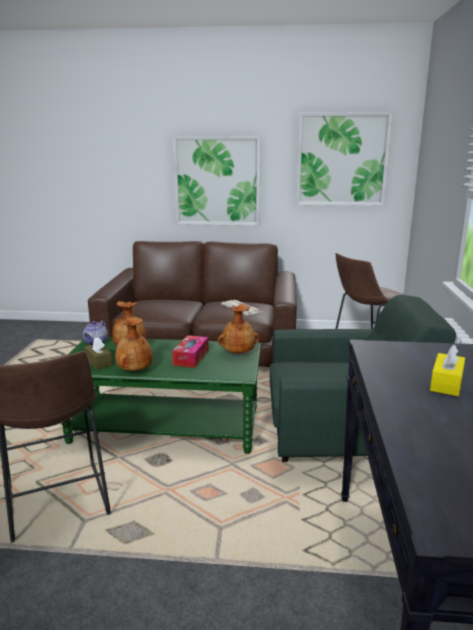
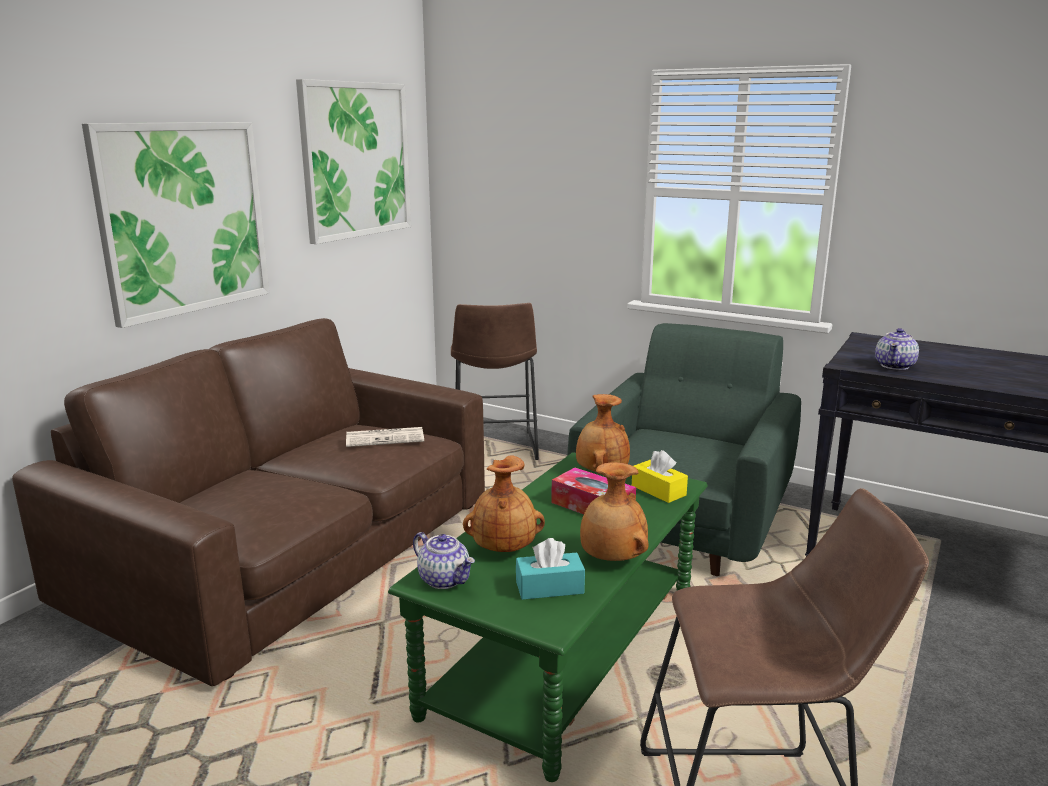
camera: 65 degrees left, 0 degrees up
(98, 362) = (549, 587): brown tissue box -> turquoise tissue box
(393, 361) = (895, 366): none -> teapot
(446, 383) = (952, 363): yellow tissue box -> yellow tissue box (658, 490)

